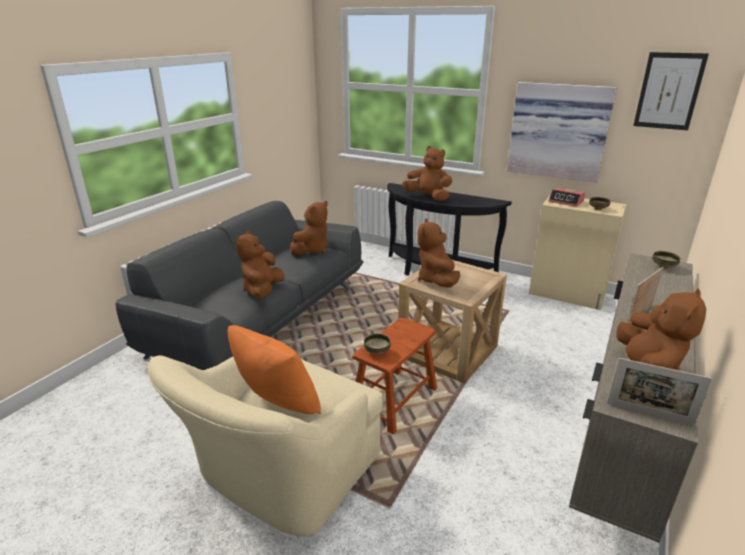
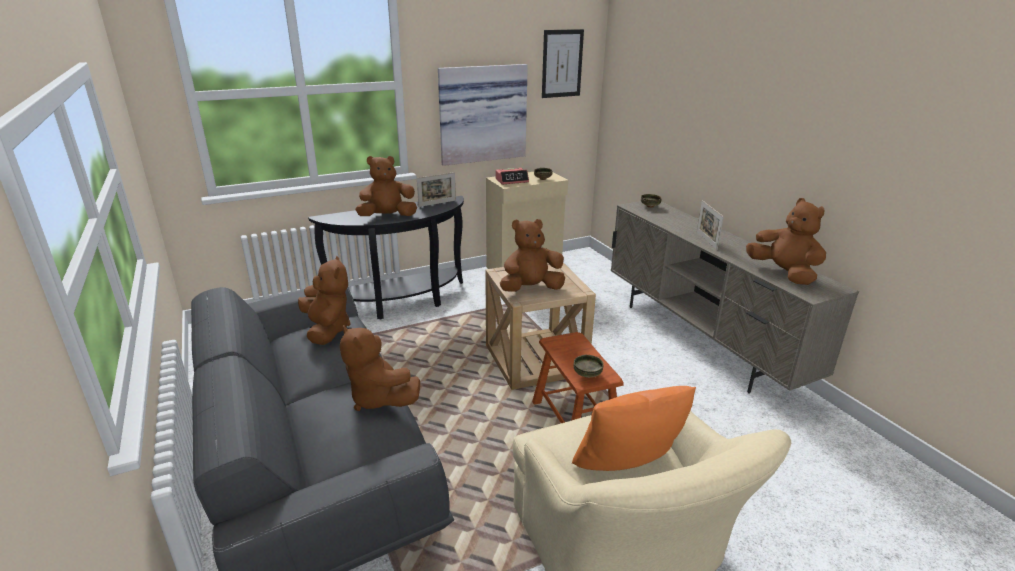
camera: 55 degrees left, 0 degrees up
(437, 280) = (531, 289): brown plush toy -> brown plush toy turned 120 degrees clockwise
(649, 414) = (826, 290): picture frame -> picture frame (437, 203)

